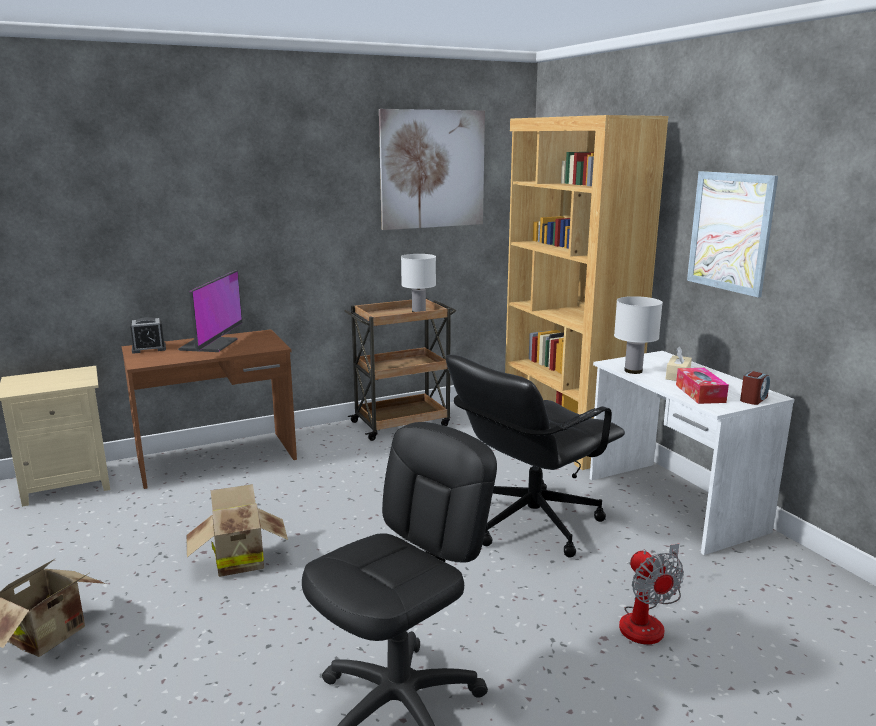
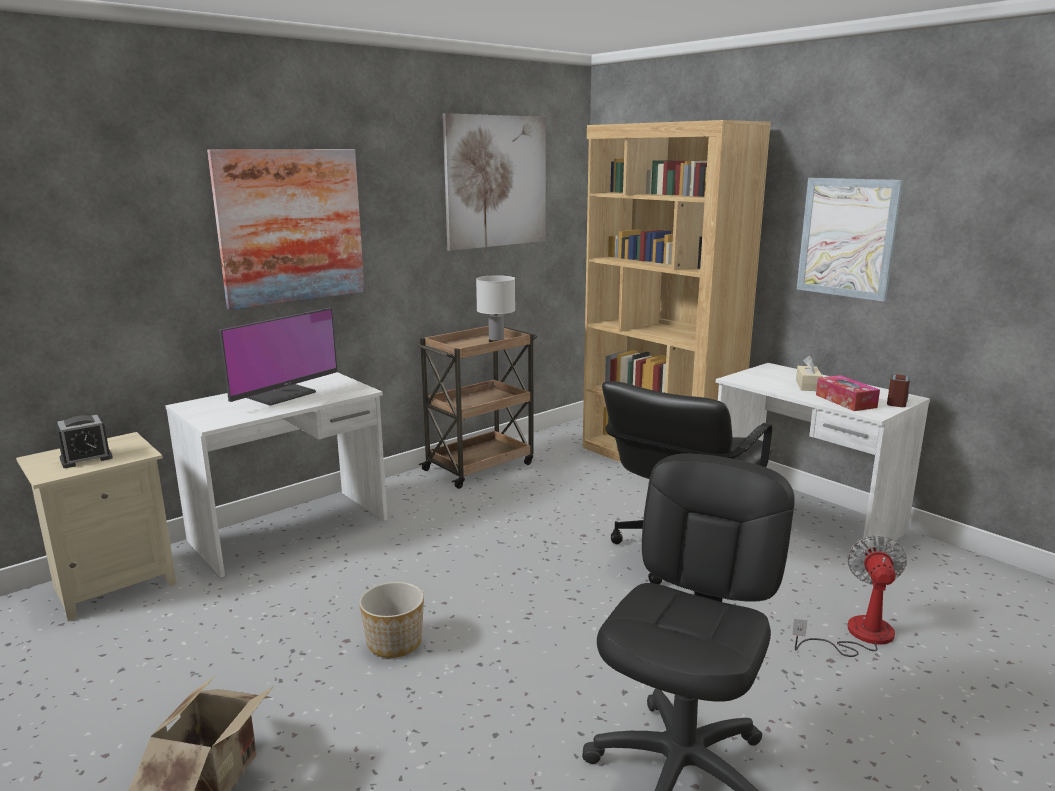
camera: 15 degrees left, 0 degrees up
(149, 349) = (205, 405): alarm clock -> alarm clock (86, 458)
(210, 345) = (280, 394): monitor -> monitor turned 45 degrees clockwise
(217, 459) = (291, 530): brown desk -> white desk
(233, 205) = (291, 226): none -> picture
(238, 560) = (394, 643): cardboard box -> planter
(632, 371) = (762, 385): white table lamp -> none
(647, 620) = (857, 635): fan -> fan turned 135 degrees counterclockwise

